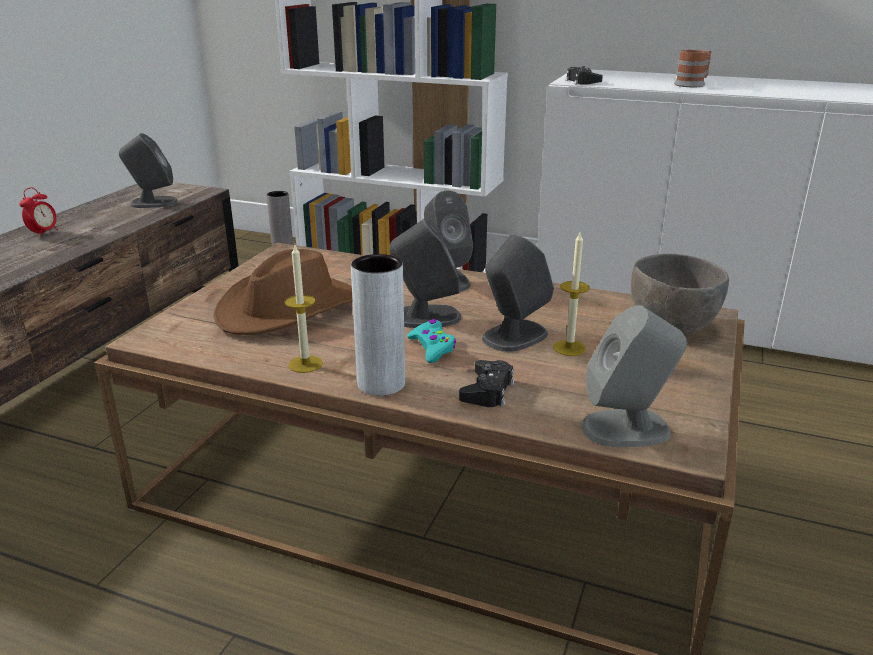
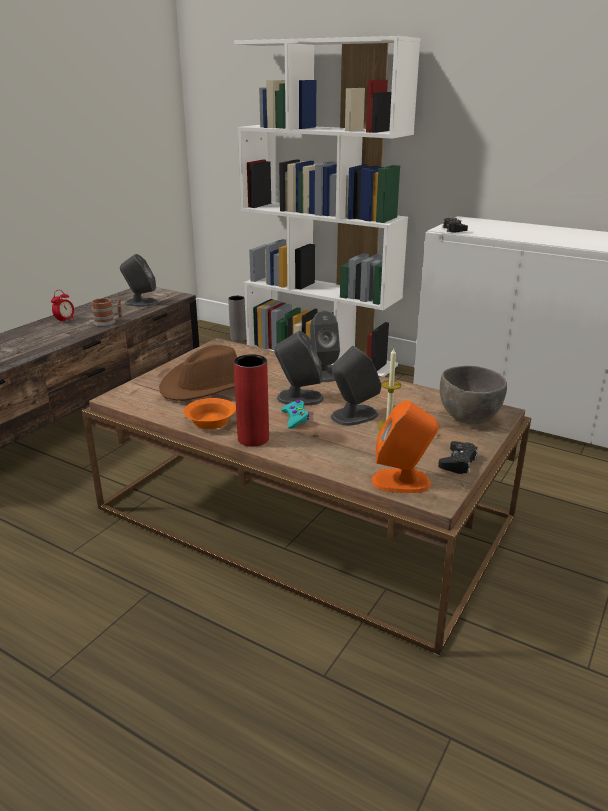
camera: 10 degrees right, 0 degrees up
(305, 364) = (209, 422): candle -> orange bowl
(381, 384) = (253, 439): grey vase -> red vase
(488, 391) = (320, 449): black game controller -> black game controller (458, 462)
(627, 428) = (402, 481): grey speaker -> orange speaker
(693, 84) = (538, 235): mug -> mug (108, 322)

